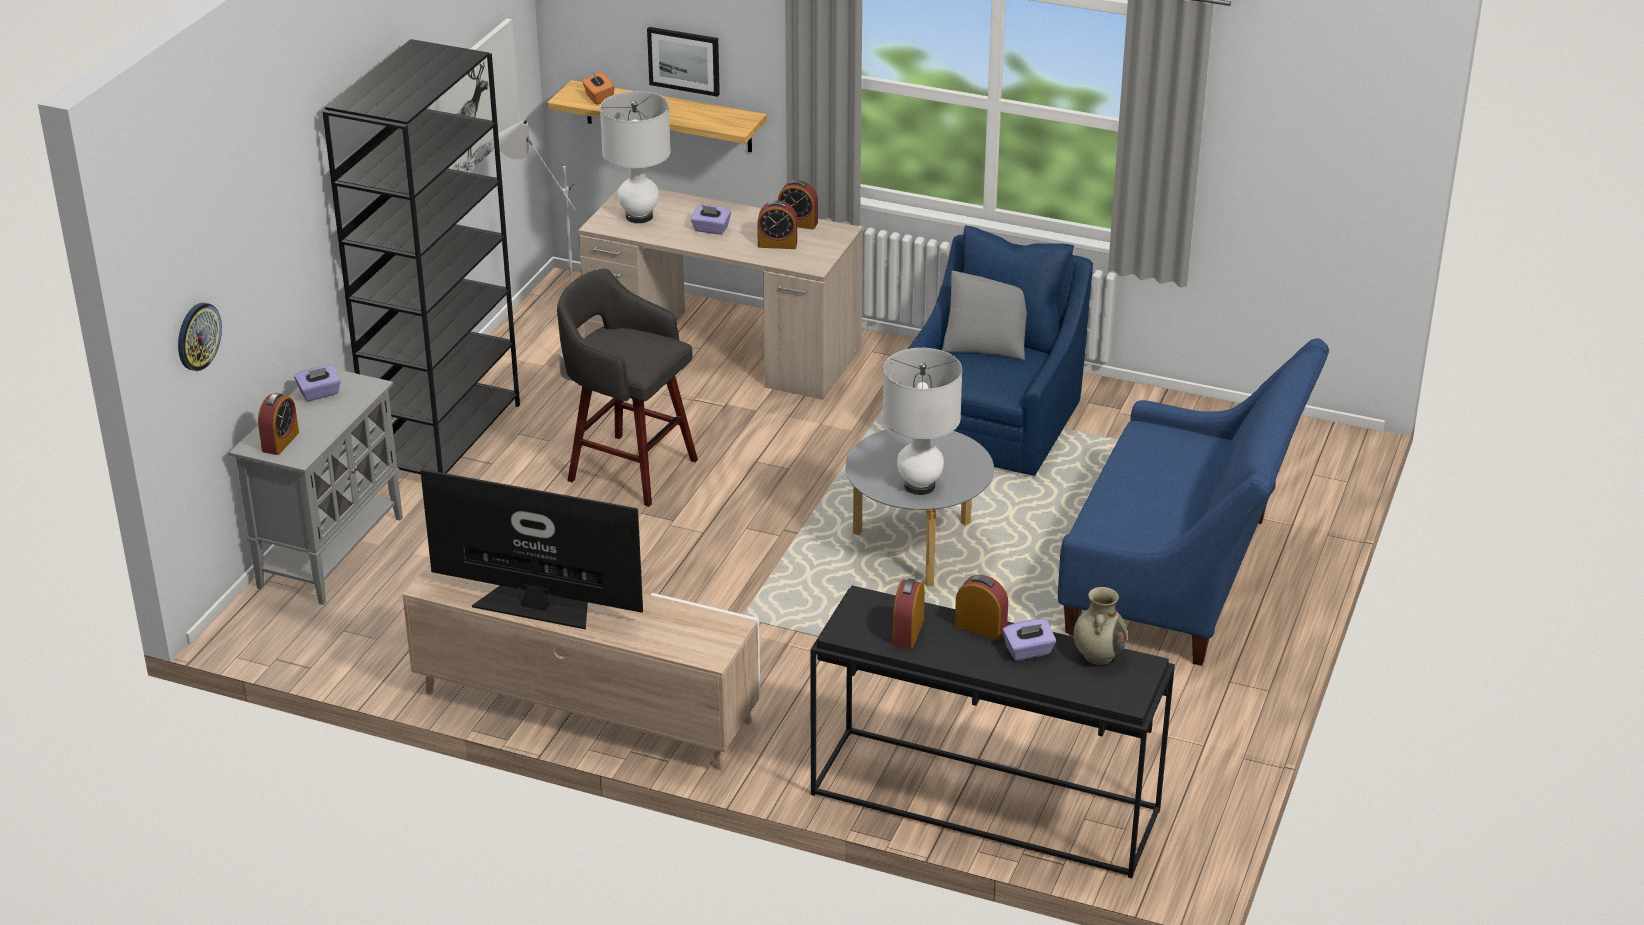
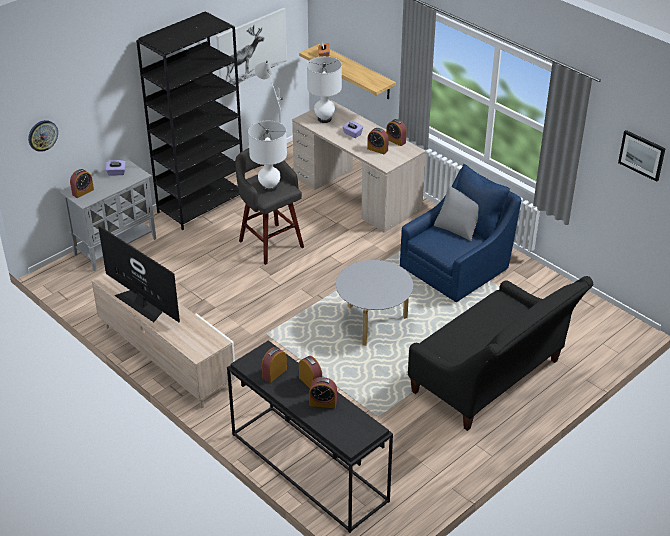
camera: 25 degrees right, 5 degrees up
(684, 60) = (364, 46): picture -> picture (642, 155)
(919, 486) = (366, 294): white table lamp -> white table lamp (269, 187)
(1028, 651) = (323, 403): purple tissue box -> alarm clock
(1098, 655) = (355, 416): beige vase -> none
(1183, 579) = (492, 380): blue sofa -> black sofa

